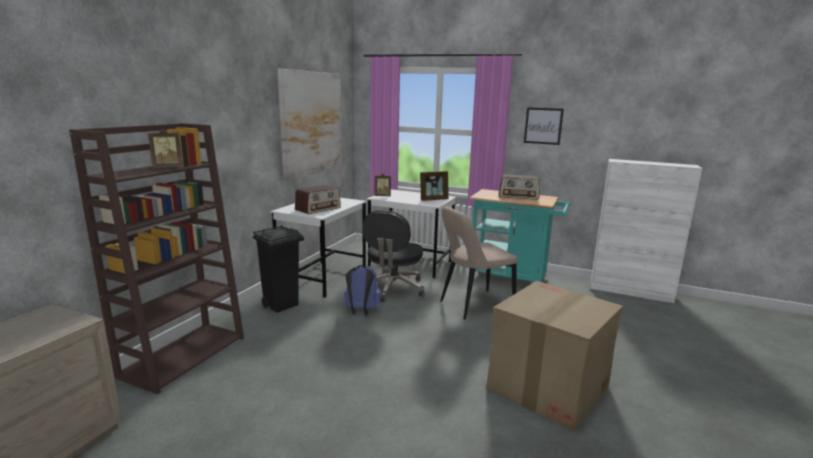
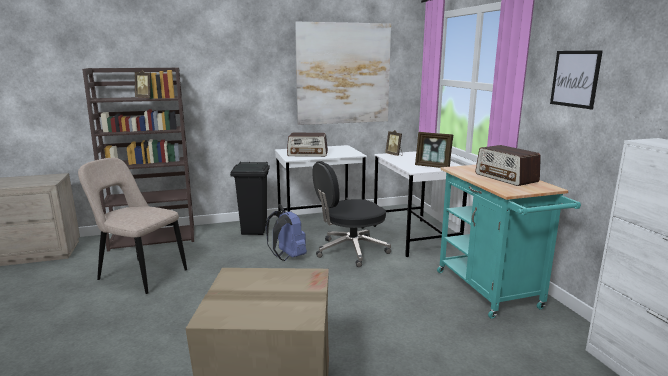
camera: 50 degrees right, 0 degrees up
(473, 305) = (384, 295): beige chair -> beige chair (139, 274)

